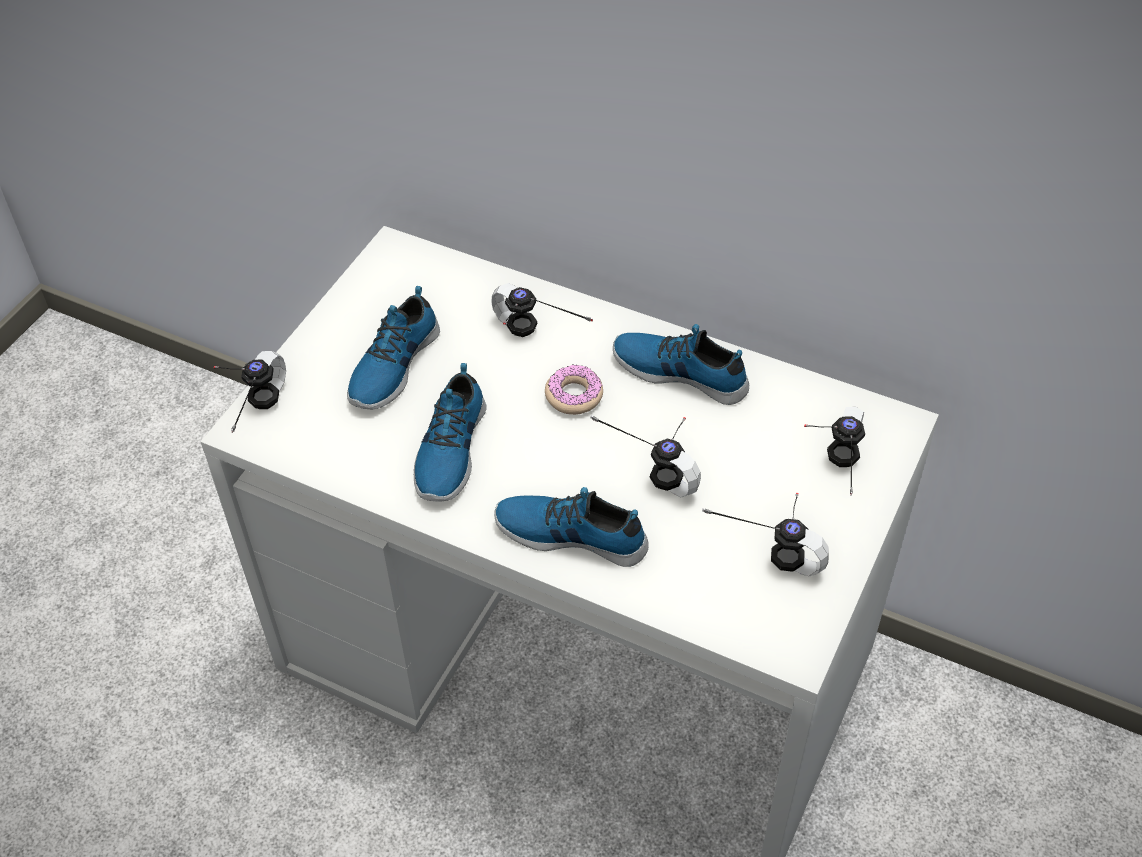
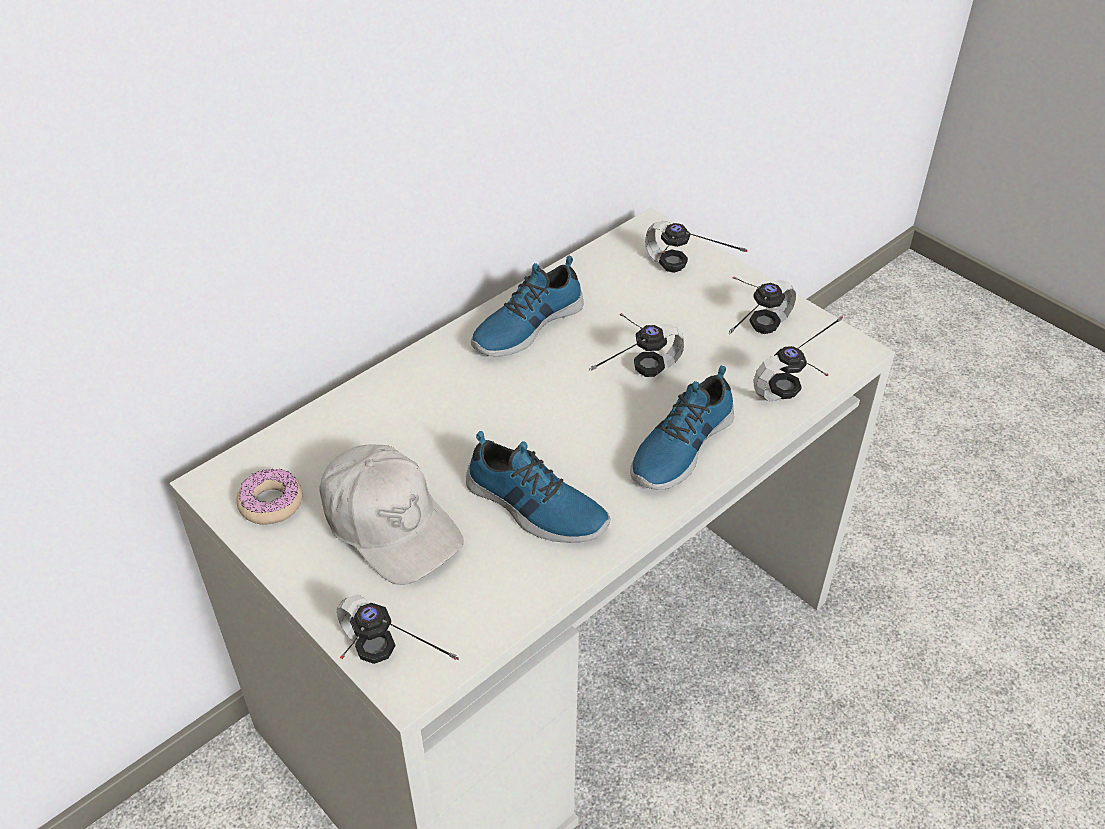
camera: 70 degrees left, 5 degrees down
(392, 365) = (390, 525): shoe -> white cap
(531, 344) = (430, 411): headphones -> headphones (806, 391)
(574, 395) = (515, 400): donut -> donut (271, 503)

